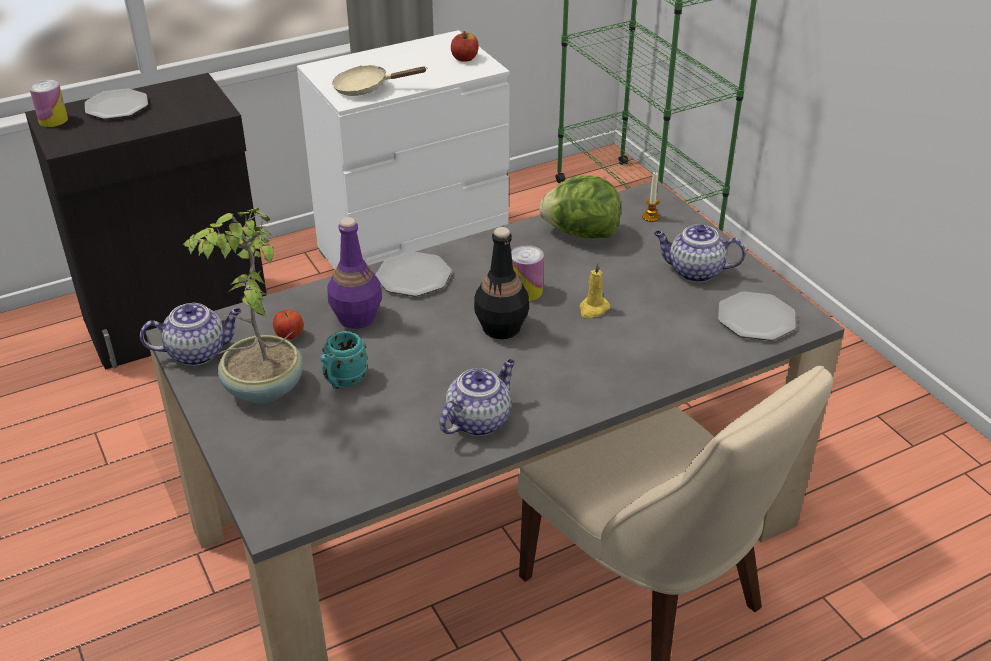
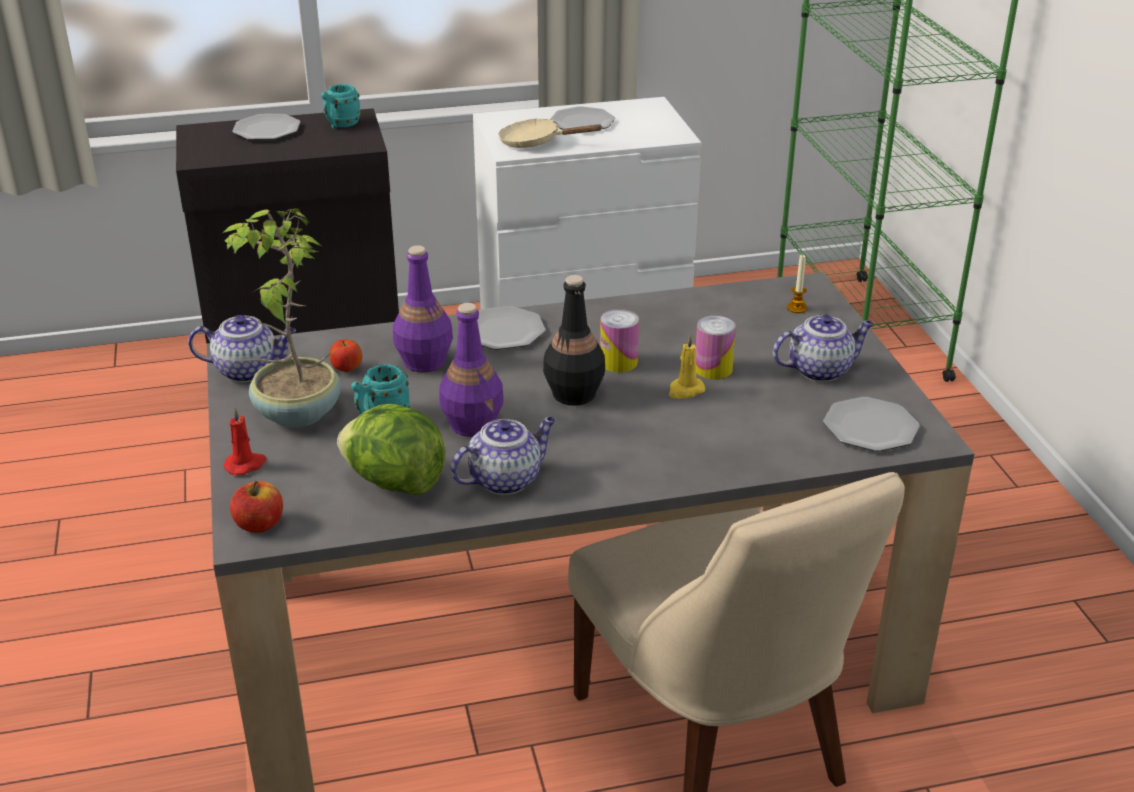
camera: 15 degrees right, 5 degrees down
(53, 120) = (199, 135): can -> can (713, 369)
(185, 93) = (340, 125): none -> turquoise mug
(238, 448) = (246, 465): none -> red candle
(398, 63) = (582, 122): none -> plate
(427, 371) = (473, 424): none -> purple bottle
(465, 58) = (657, 125): apple -> apple (259, 524)
(581, 233) = (708, 314): lettuce -> lettuce (394, 482)
(694, 271) = (820, 370): teapot -> teapot turned 135 degrees clockwise

